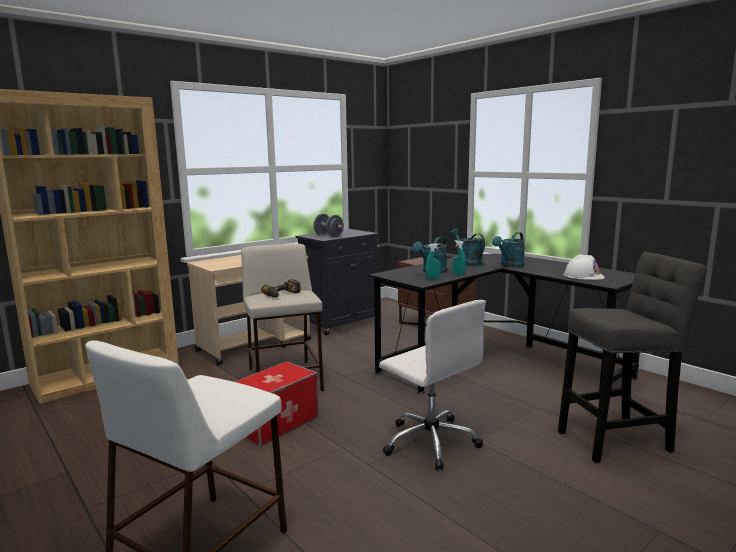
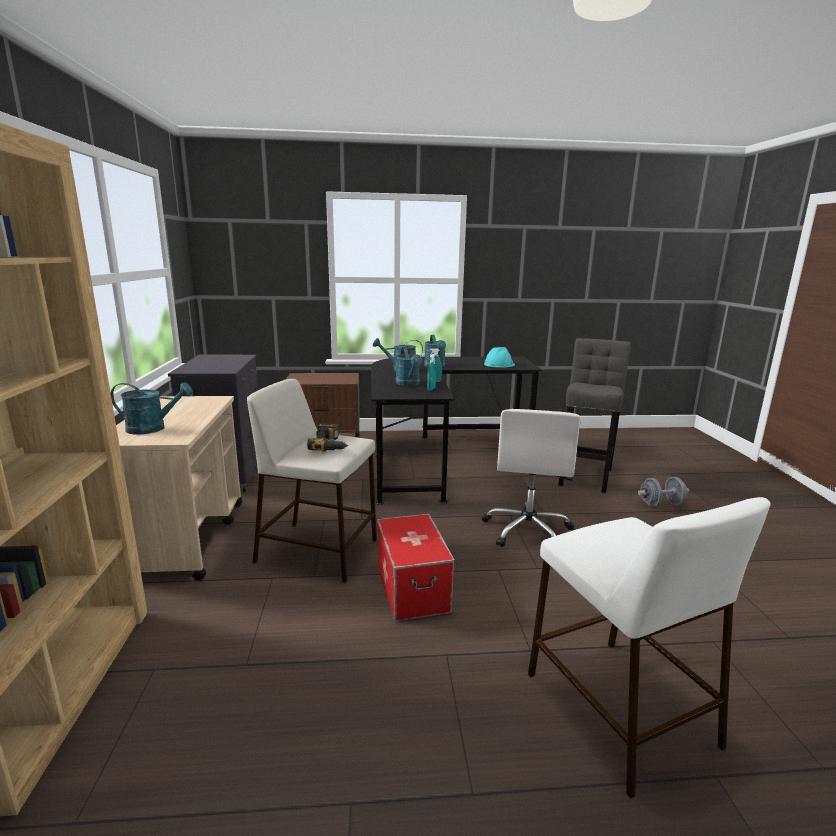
camera: 55 degrees left, 5 degrees up
(225, 262) = (153, 428): none -> turquoise watering can
(328, 236) = (215, 366): grey dumbbell -> grey dumbbell (661, 504)
(430, 441) = (527, 530): white office chair -> white office chair turned 105 degrees clockwise
(583, 276) = (499, 364): white hard hat -> turquoise hard hat

